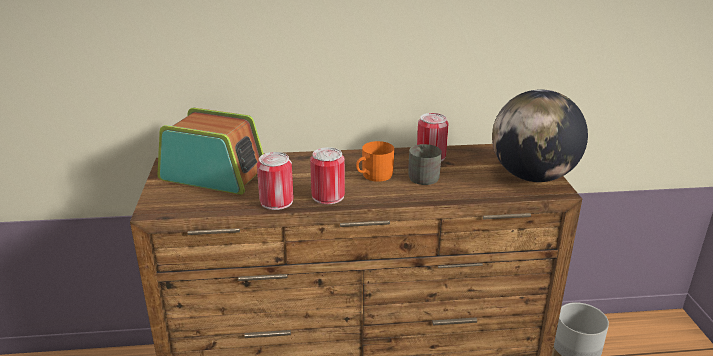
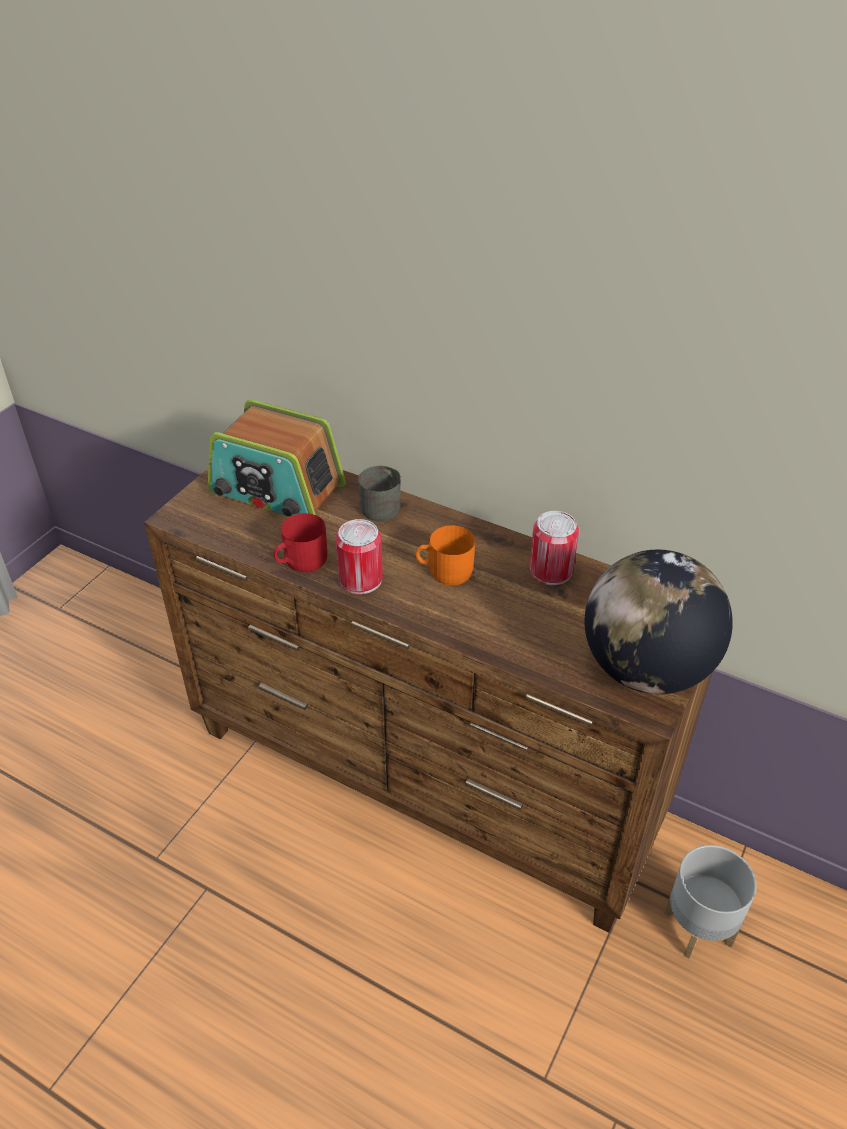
camera: 35 degrees right, 15 degrees up
(214, 175) = (276, 490): radio -> radio turned 150 degrees clockwise
(276, 201) = (300, 561): can -> red mug
(423, 175) = (504, 599): grey mug -> grey mug (384, 506)

